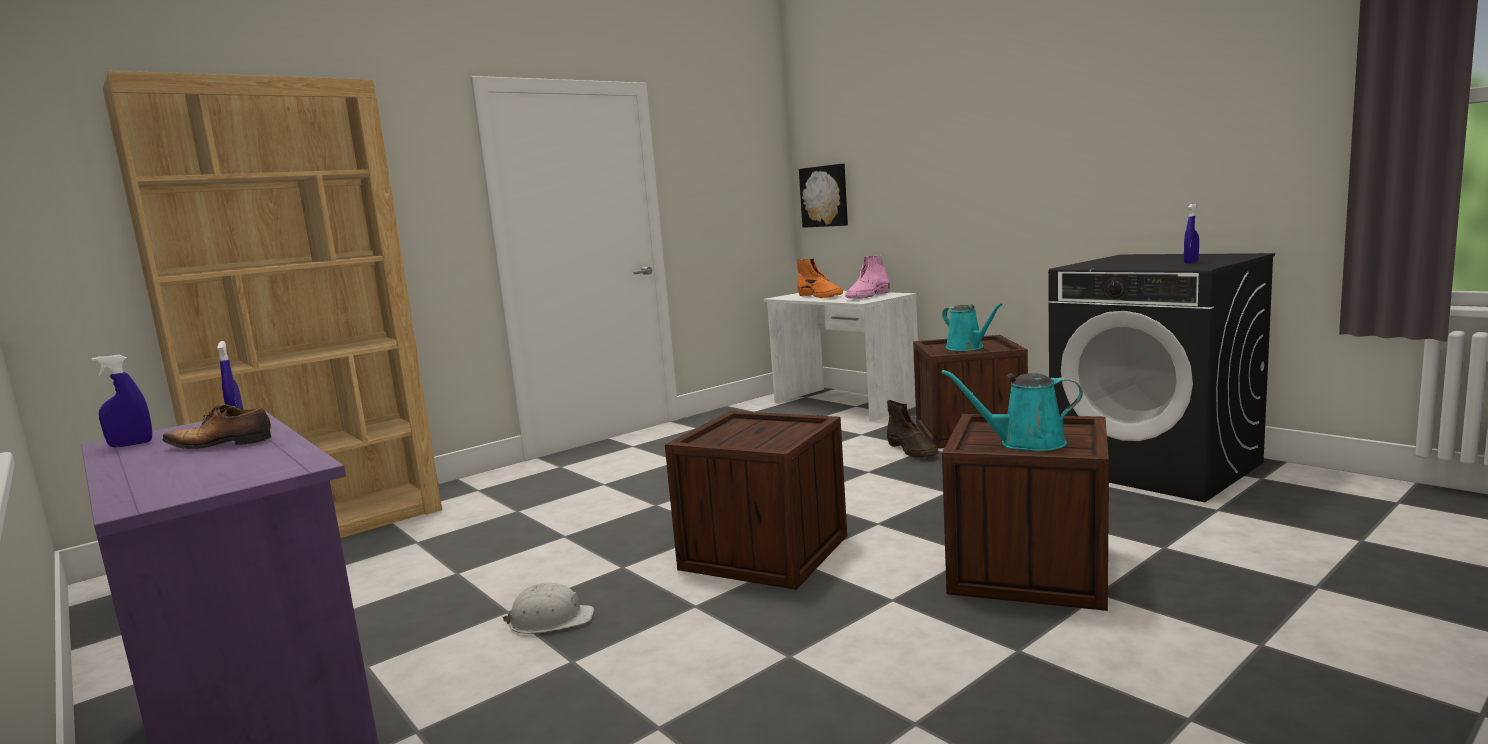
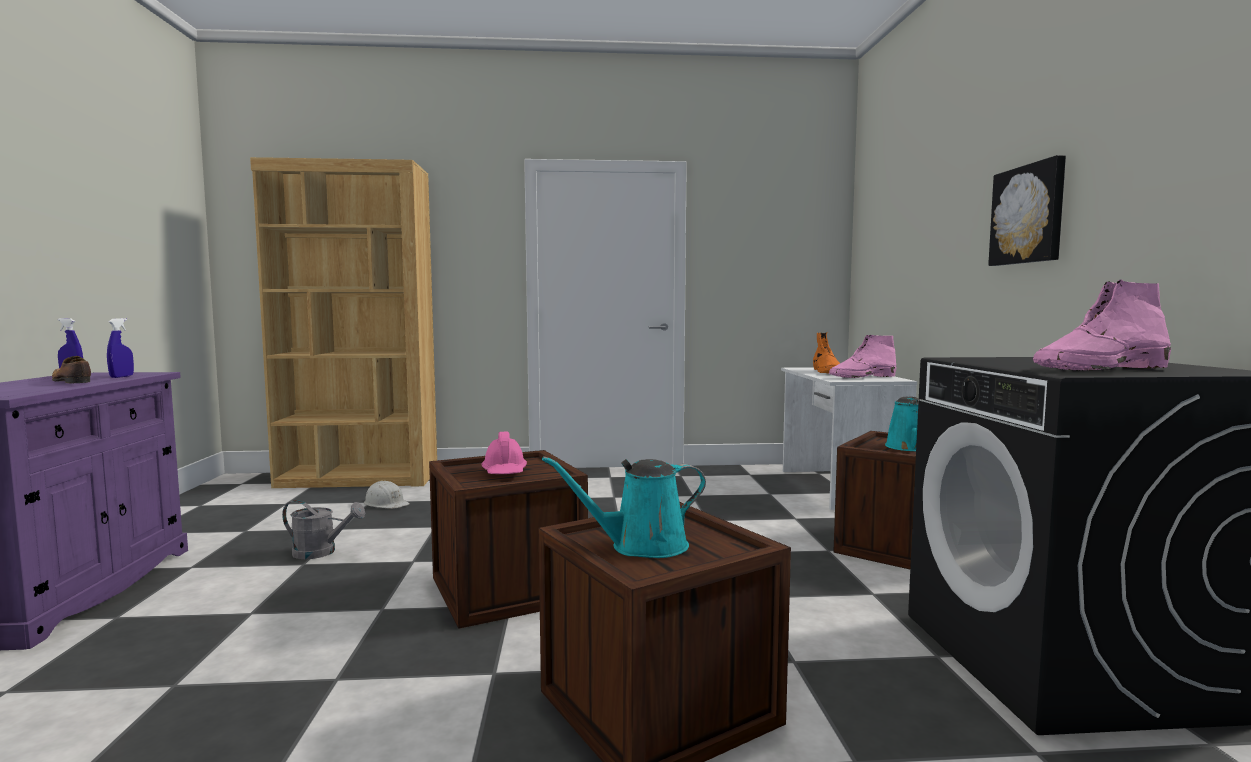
camera: 35 degrees right, 5 degrees down
(499, 597) = (321, 552): none -> grey watering can
(550, 620) = (305, 580): white hard hat -> white hard hat (386, 503)
(757, 435) = (505, 472): none -> pink hard hat
(825, 196) = (868, 272): picture -> picture (1029, 214)
(912, 450) = (809, 547): brown boot -> none
(1025, 443) = (641, 546): turquoise watering can -> turquoise watering can turned 60 degrees counterclockwise
(1191, 262) = (1100, 369): blue spray bottle -> pink boot

